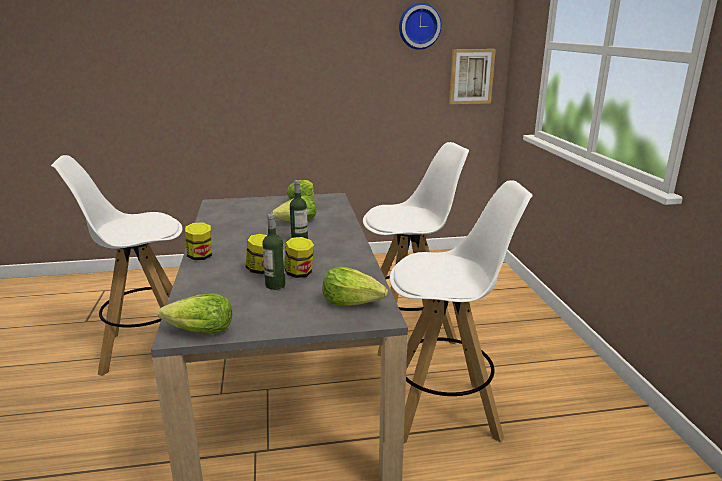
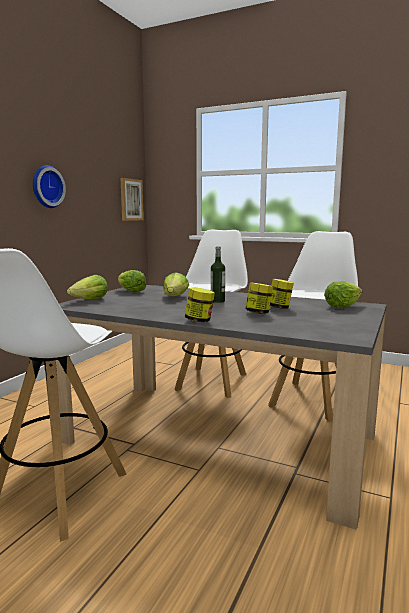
camera: 55 degrees left, 10 degrees down
(200, 331) = (353, 334): lettuce -> lettuce (90, 300)
(275, 285) = (292, 313): bottle -> none
(419, 26) = (102, 157): wall clock -> wall clock (46, 187)

